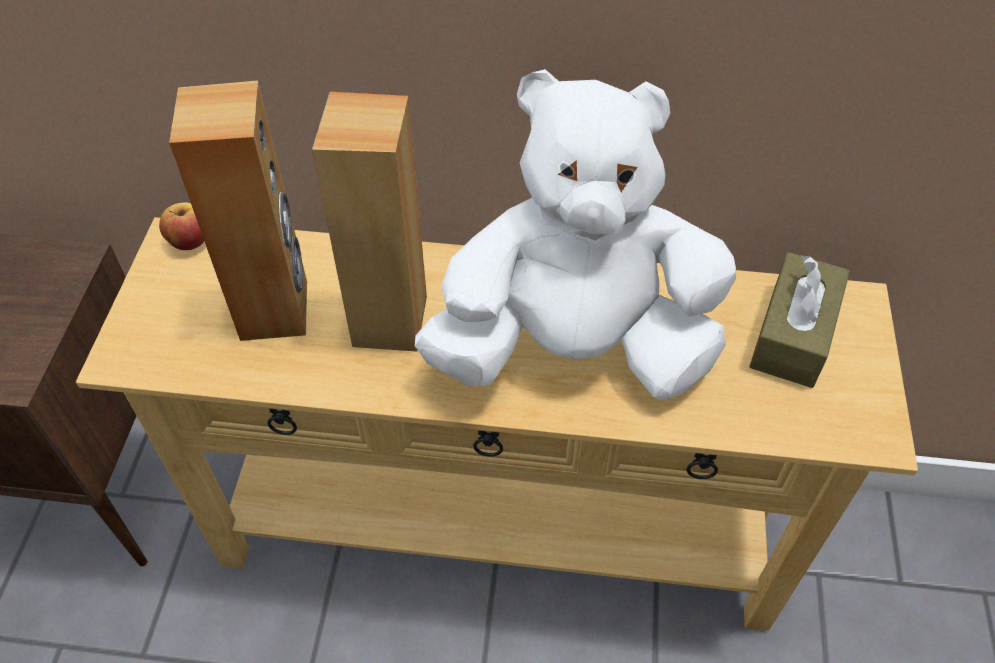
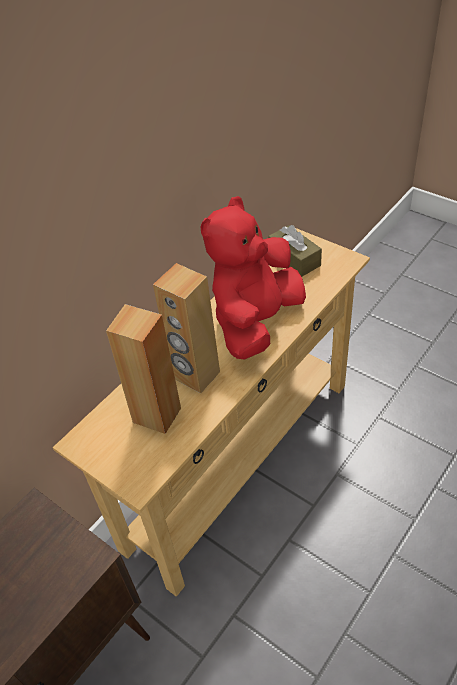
camera: 55 degrees left, 5 degrees down
(190, 241) = (84, 436): apple -> none
(574, 349) = (256, 321): white plush toy -> red plush toy

